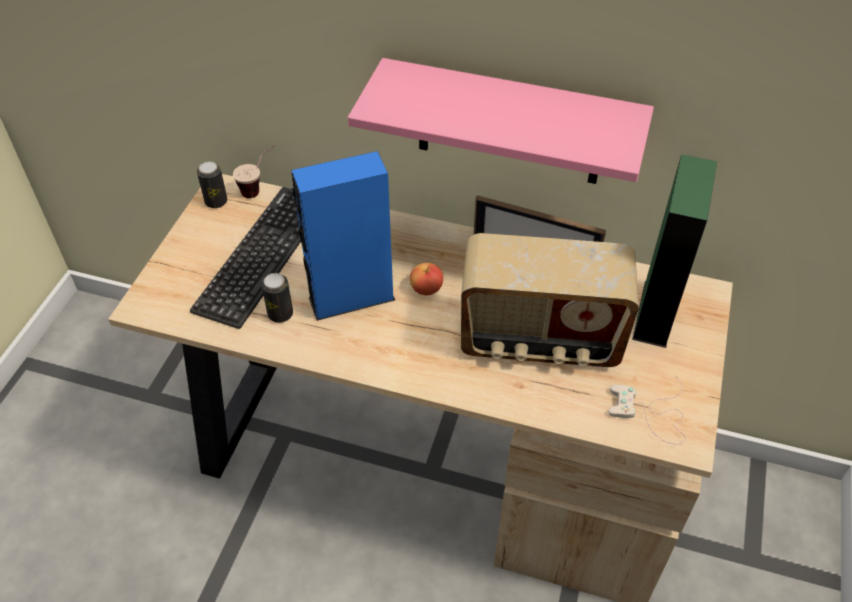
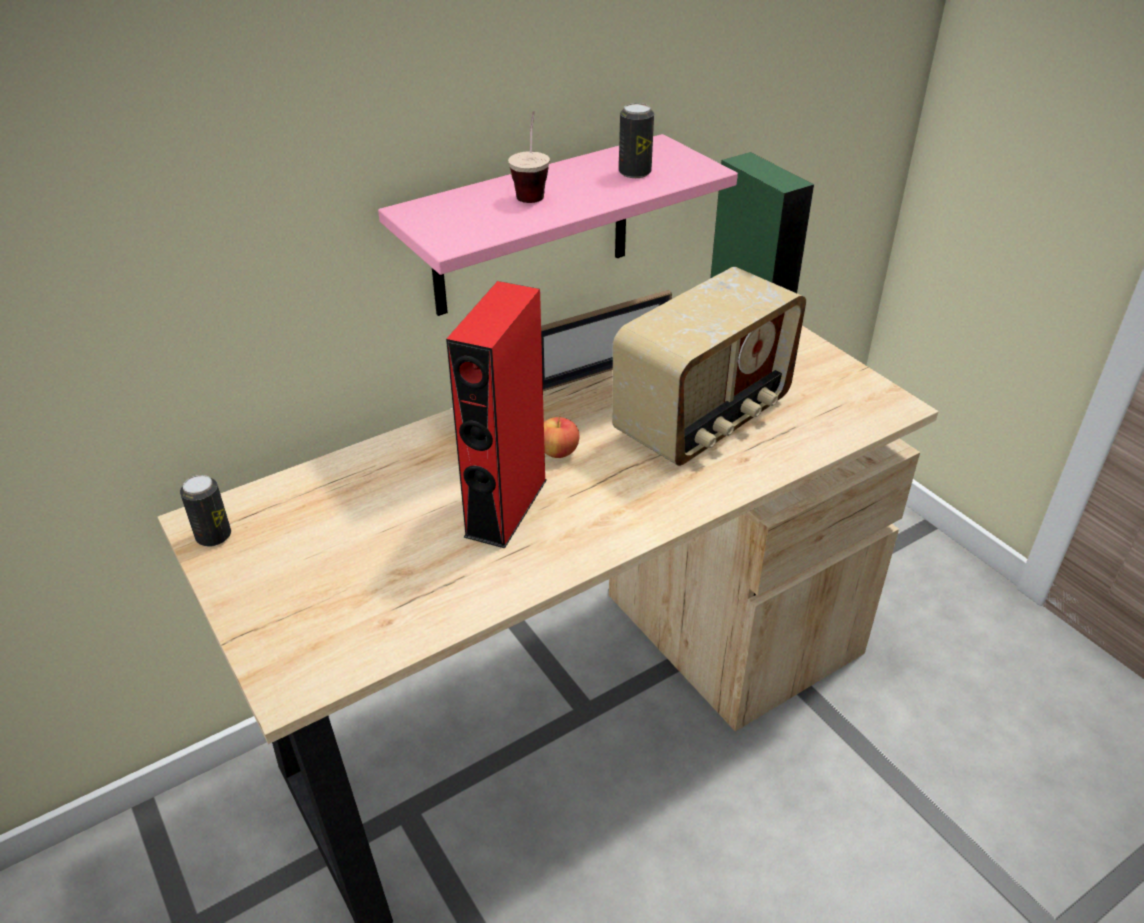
camera: 50 degrees left, 10 degrees down
(260, 188) = (248, 491): cup -> cup (531, 191)
(263, 255) = (354, 540): keyboard -> none
(280, 314) = (460, 571): can -> can (634, 172)
(351, 298) = (506, 507): blue speaker -> red speaker
(651, 414) = (850, 407): white game controller -> none

